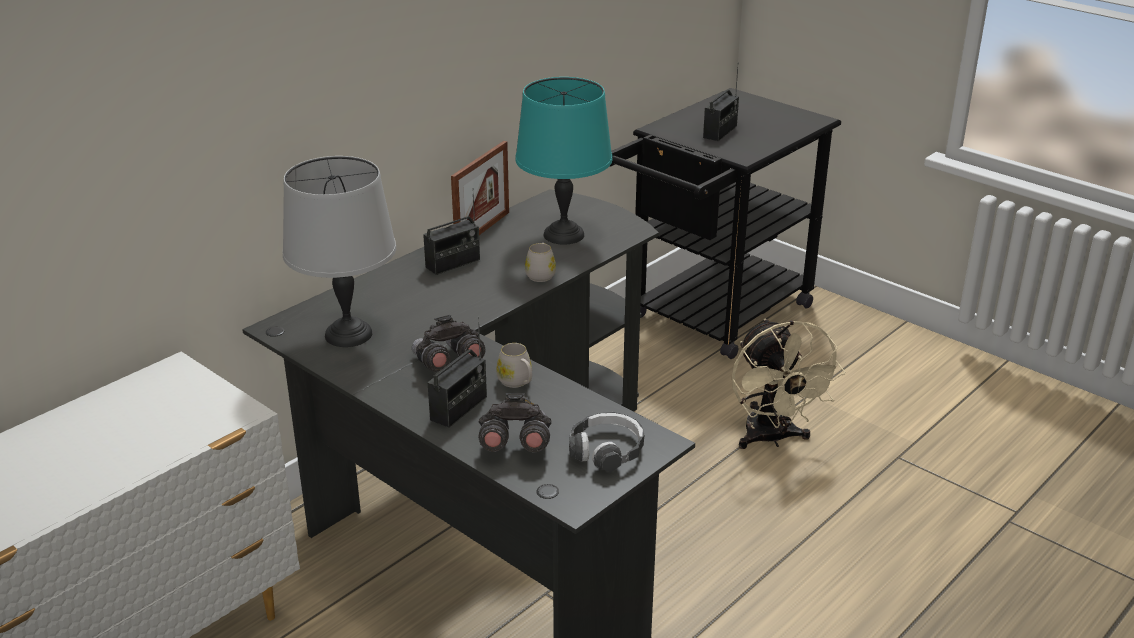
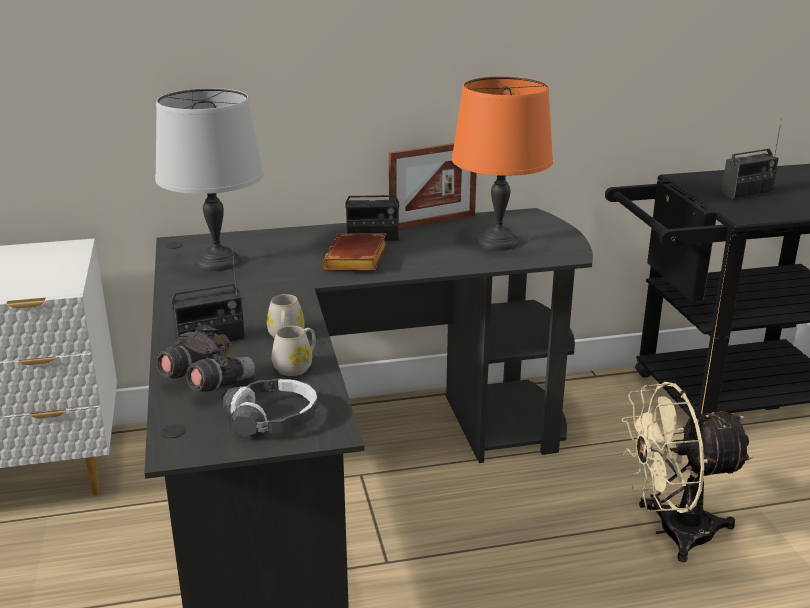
camera: 35 degrees right, 5 degrees down
(447, 364) = (254, 305): grey binoculars -> none
(472, 290) = (358, 260): none -> brown book
(541, 274) = (433, 264): white mug -> white mug (296, 366)
(563, 234) = (497, 241): turquoise table lamp -> orange table lamp
(772, 439) = (671, 532): beige fan -> beige fan turned 60 degrees clockwise

